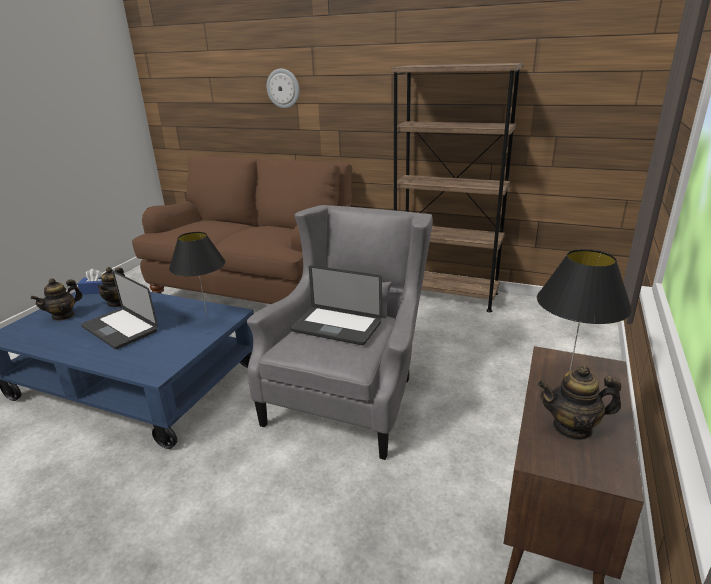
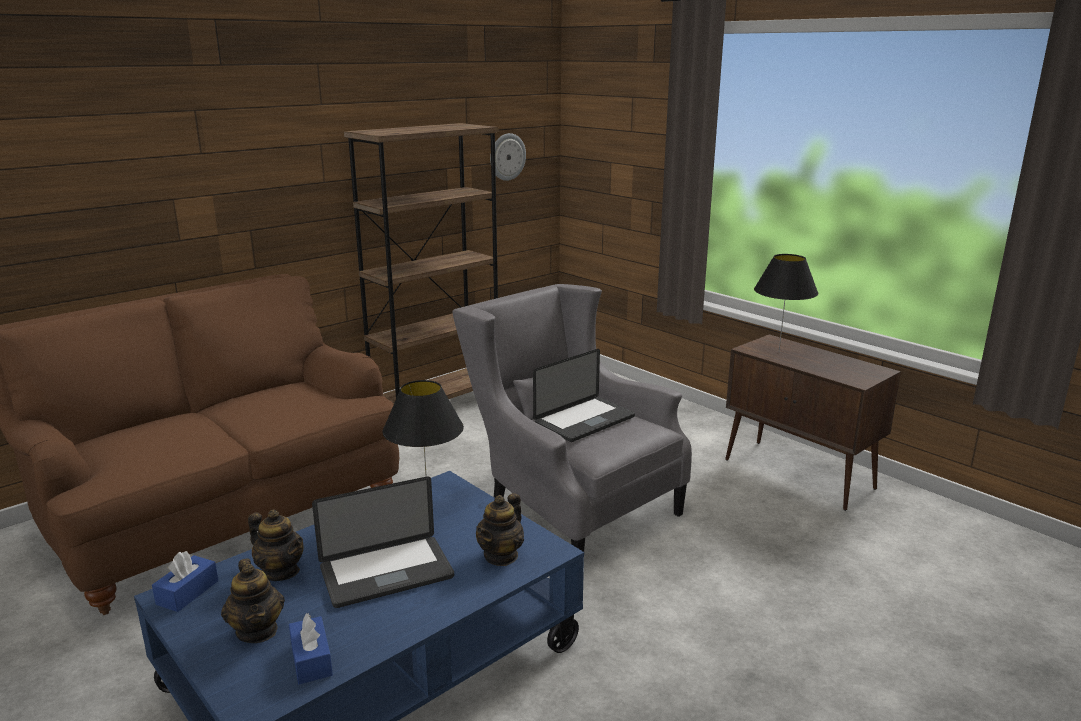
camera: 65 degrees left, 5 degrees down
(36, 336) = (311, 660): none -> blue tissue box
(283, 88) = (148, 178): wall clock -> wall clock (507, 157)
(572, 428) = (833, 366): teapot -> teapot (501, 555)

